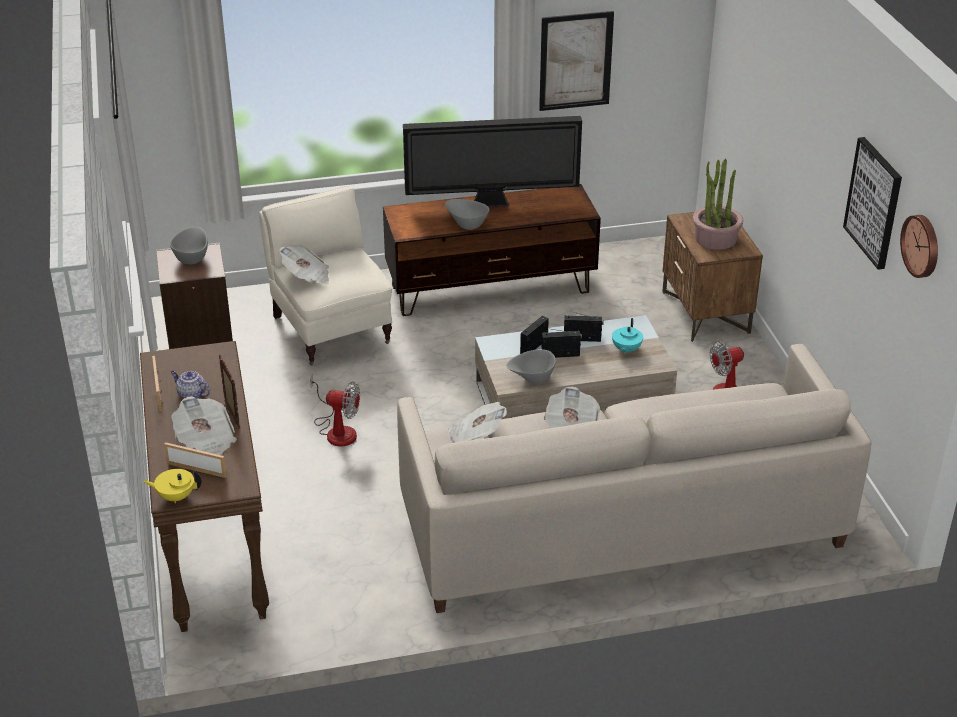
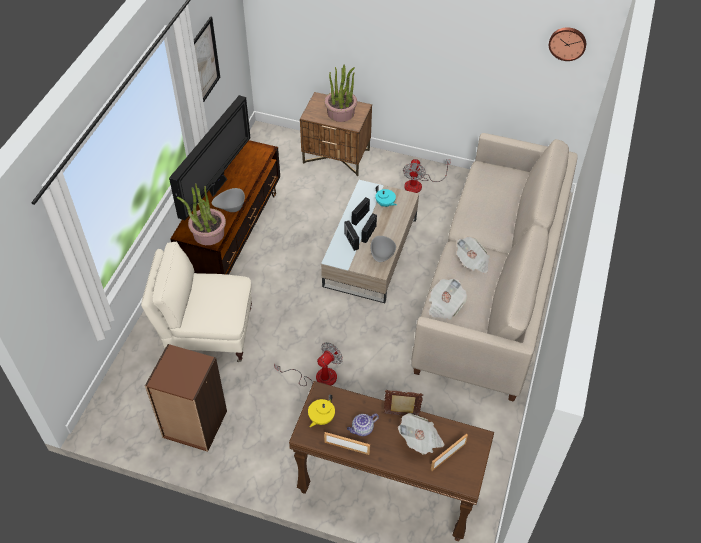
camera: 60 degrees left, 15 degrees up
(175, 496) = (470, 479): yellow teapot -> yellow teapot (321, 418)
(192, 257) = (174, 367): grey bowl -> none
(307, 276) = (211, 315): newspaper -> none
(413, 225) = (208, 234): none -> potted plant
(874, 202) = (505, 36): picture -> none

